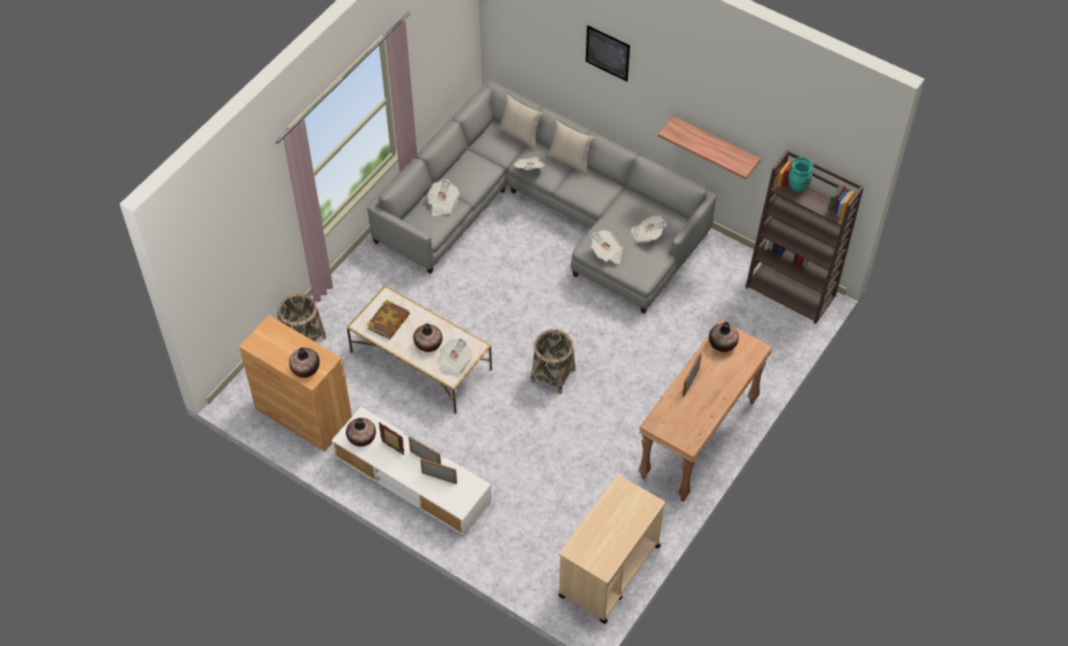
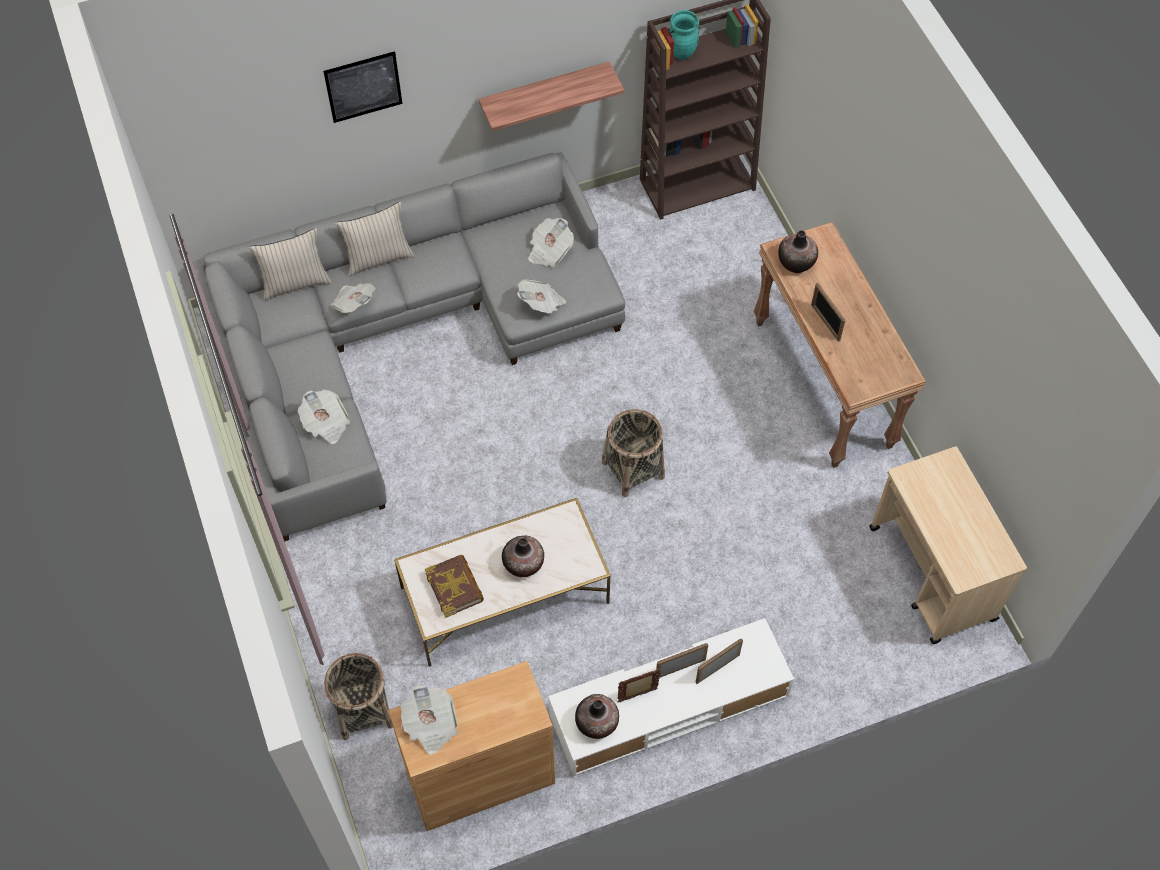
camera: 55 degrees left, 5 degrees up
(305, 369) = (513, 714): vase -> none
(454, 363) = (573, 552): newspaper -> newspaper (430, 725)

